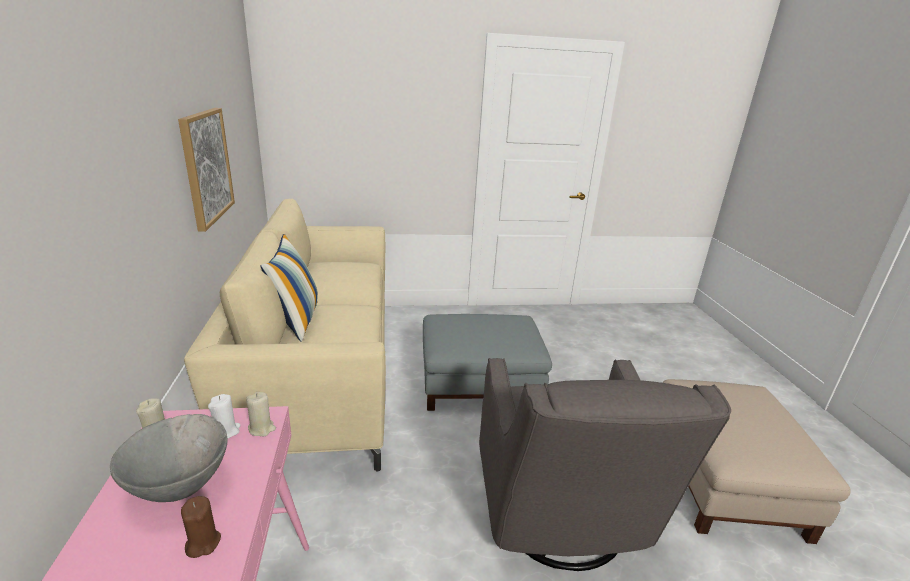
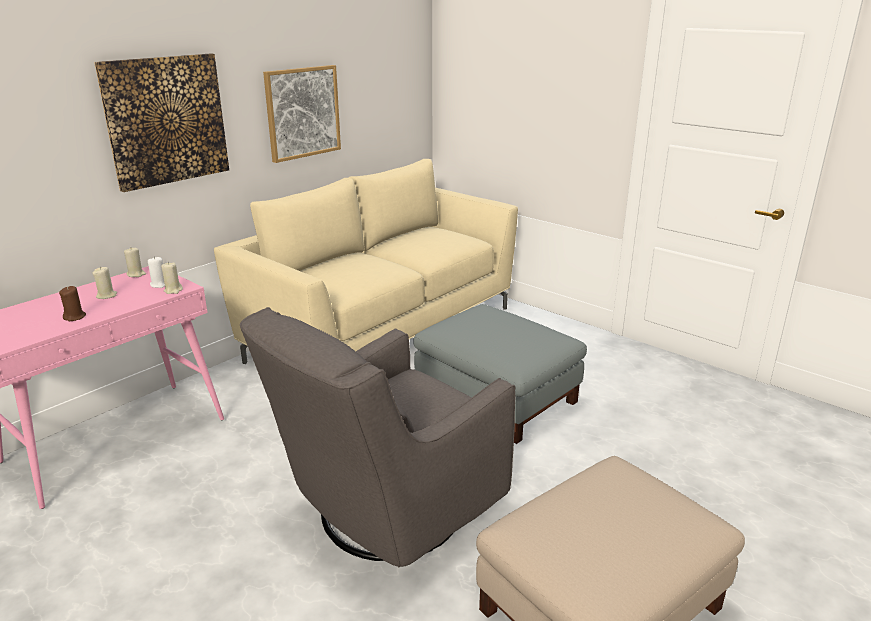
camera: 50 degrees right, 0 degrees up
(118, 200) = (166, 120): none -> picture
(181, 486) = (107, 296): grey bowl -> beige candle
(296, 320) = (338, 259): pillow -> none

